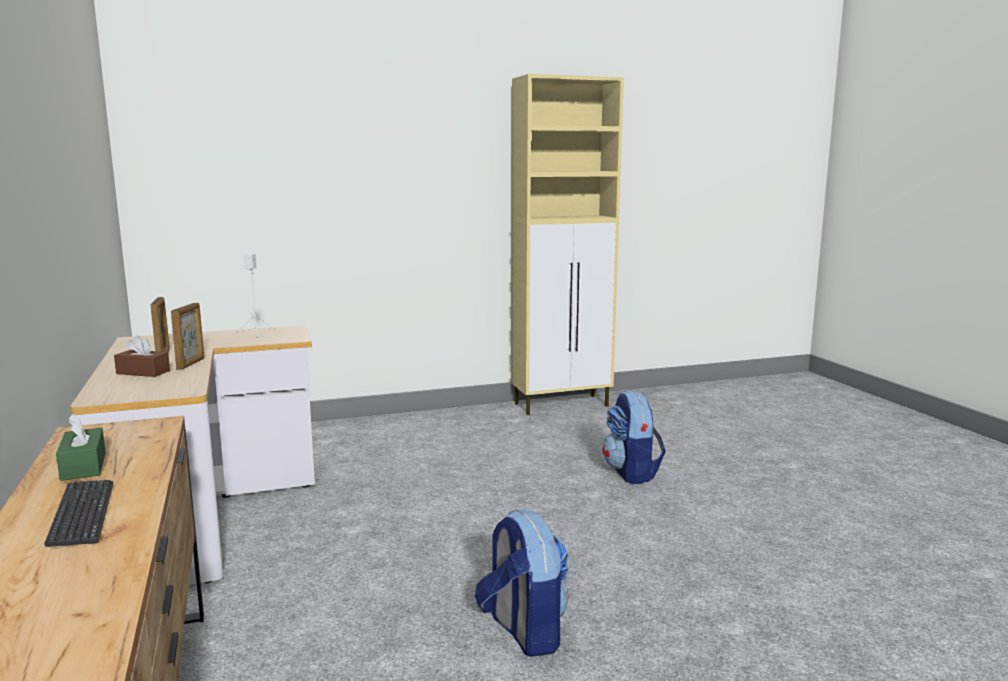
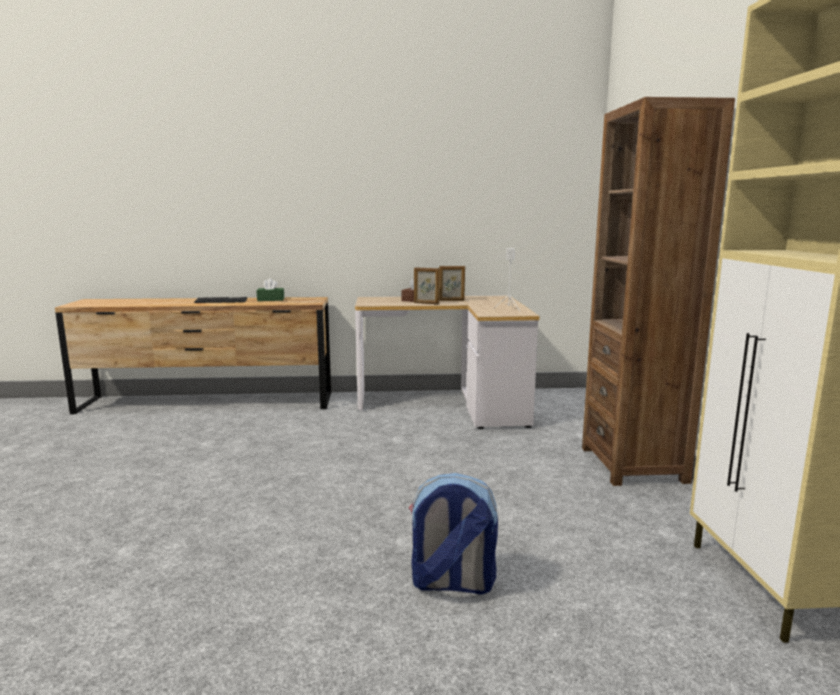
camera: 105 degrees right, 0 degrees up
(399, 424) = (633, 464): none -> brown bookcase
(523, 631) = (222, 475): backpack -> none

